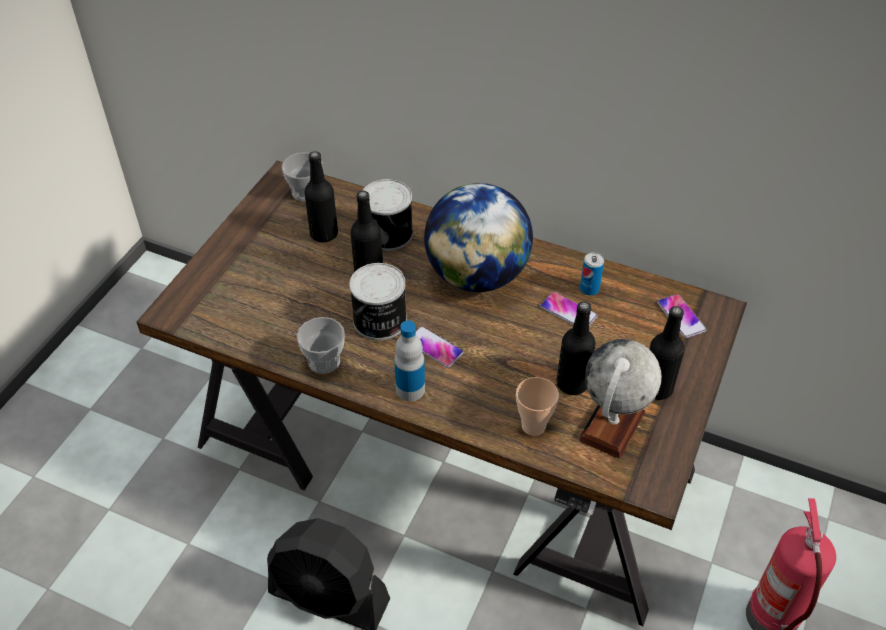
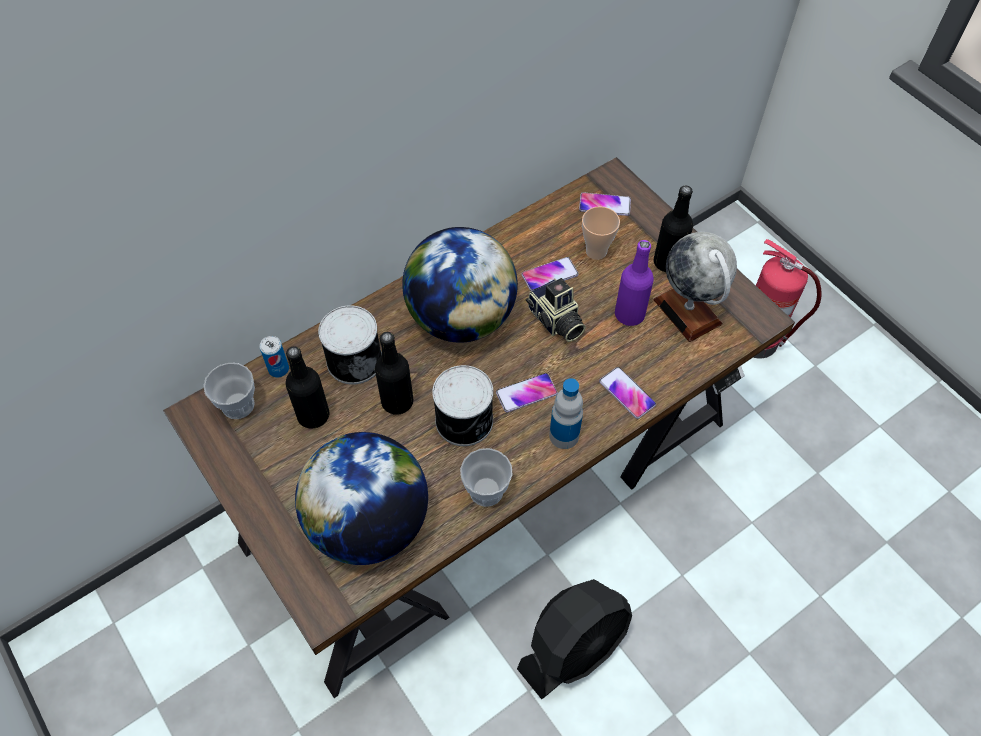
camera: 60 degrees left, 10 degrees up
(252, 305) = (369, 523): none -> globe
(485, 416) = (627, 393): none -> phone
(522, 336) = (555, 321): none -> camera
(533, 426) = (657, 364): cup -> cup (596, 251)
(572, 384) = (629, 314): black bottle -> purple bottle
(589, 289) = (534, 246): can -> can (278, 369)

